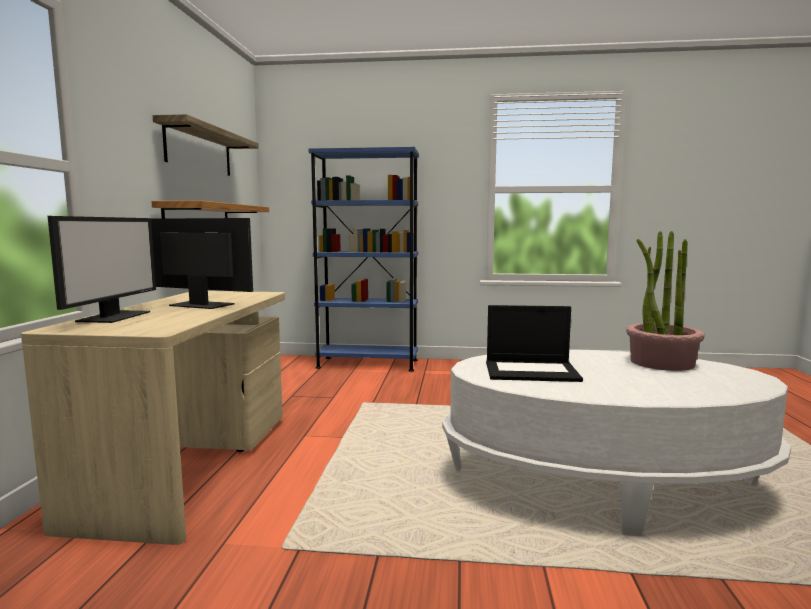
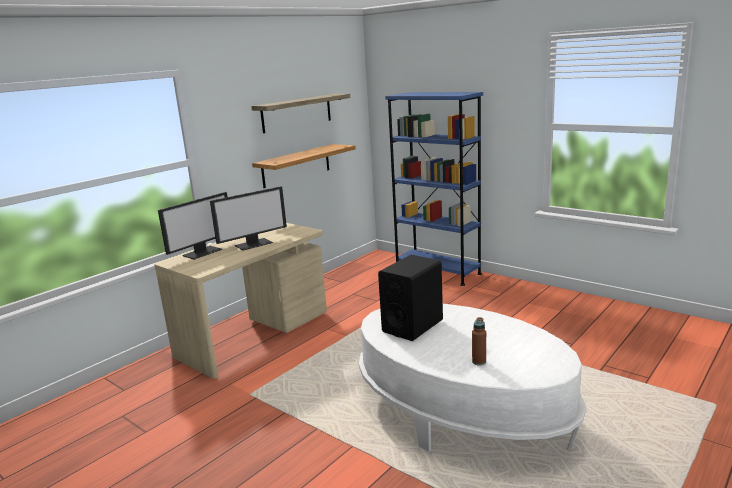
camera: 35 degrees right, 10 degrees up
(200, 305) = (254, 244): monitor -> monitor turned 90 degrees clockwise
(532, 371) = (412, 326): laptop -> black speaker
(661, 362) = (521, 338): potted plant -> none
(677, 386) = (479, 362): none -> brown bottle

